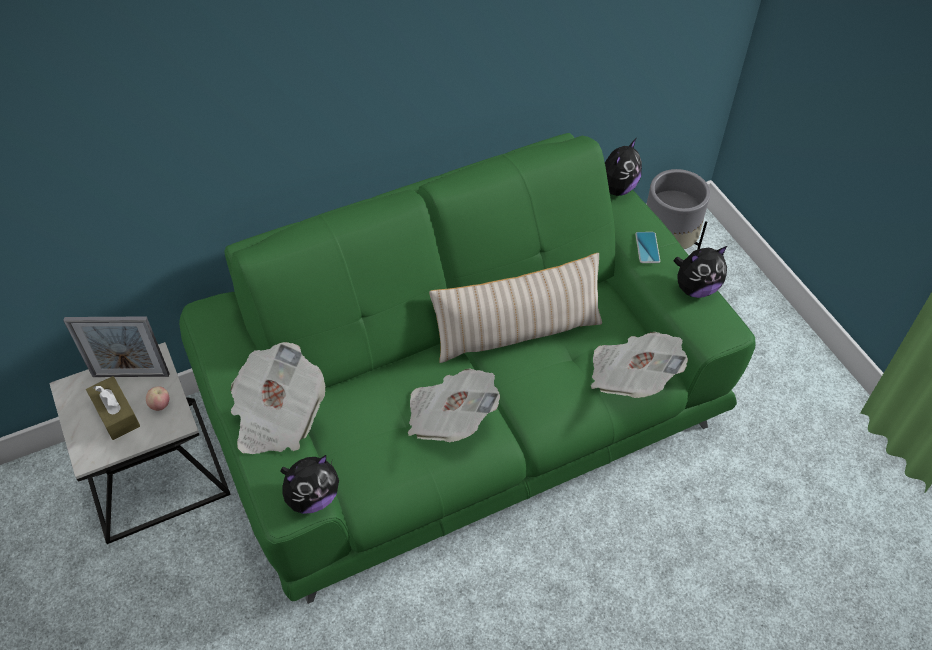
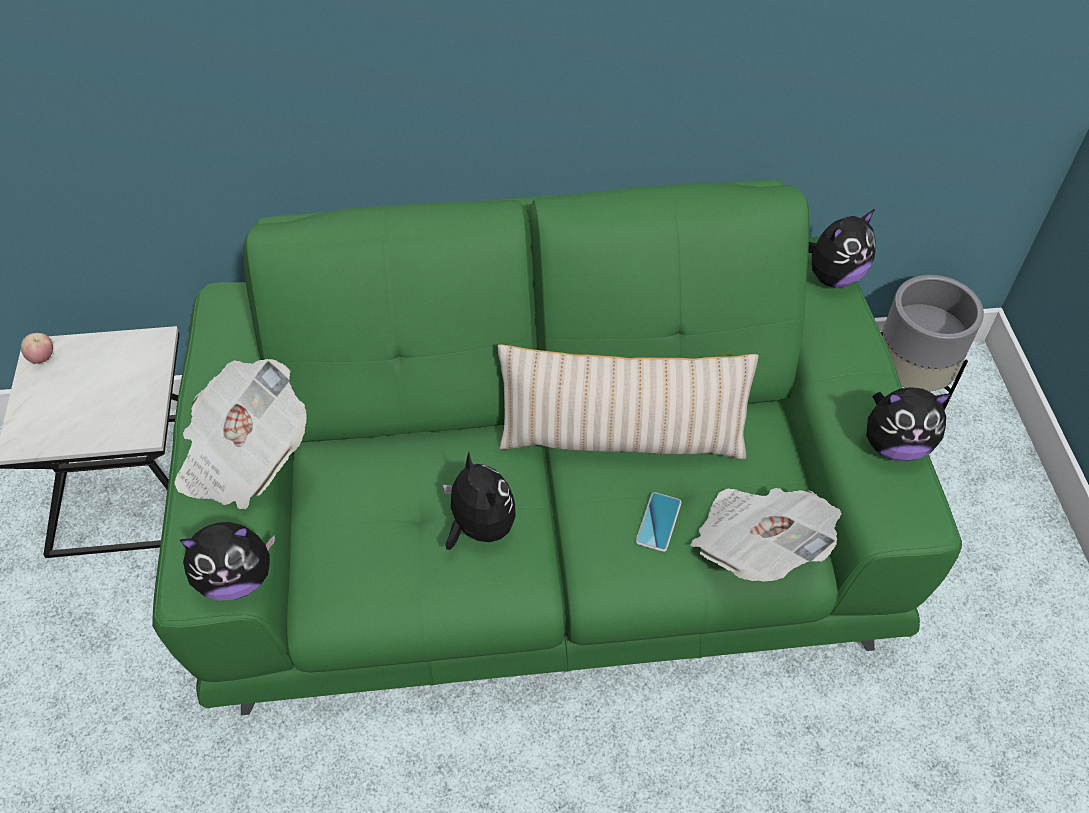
camera: 20 degrees right, 0 degrees up
(116, 414) = (77, 398): brown tissue box -> none
(131, 375) = (117, 355): picture frame -> none
(160, 405) = (133, 402): apple -> apple (43, 358)
(450, 418) = (479, 527): newspaper -> plush toy
(647, 248) = (845, 369): phone -> phone (658, 522)

